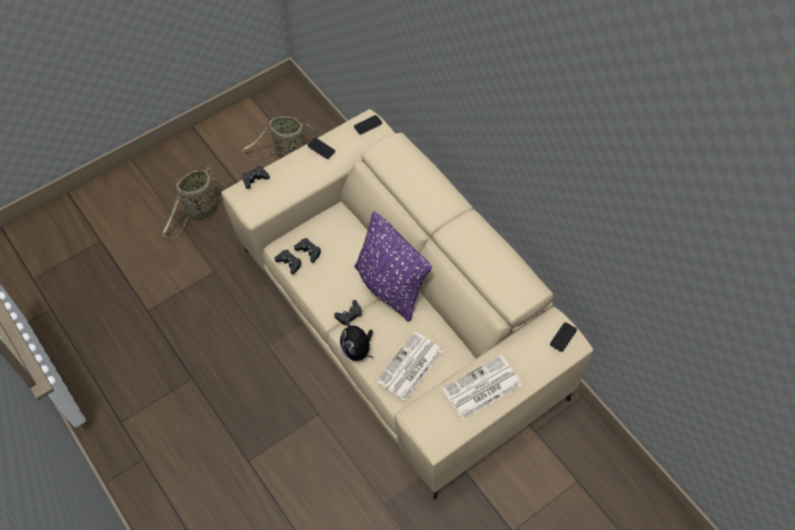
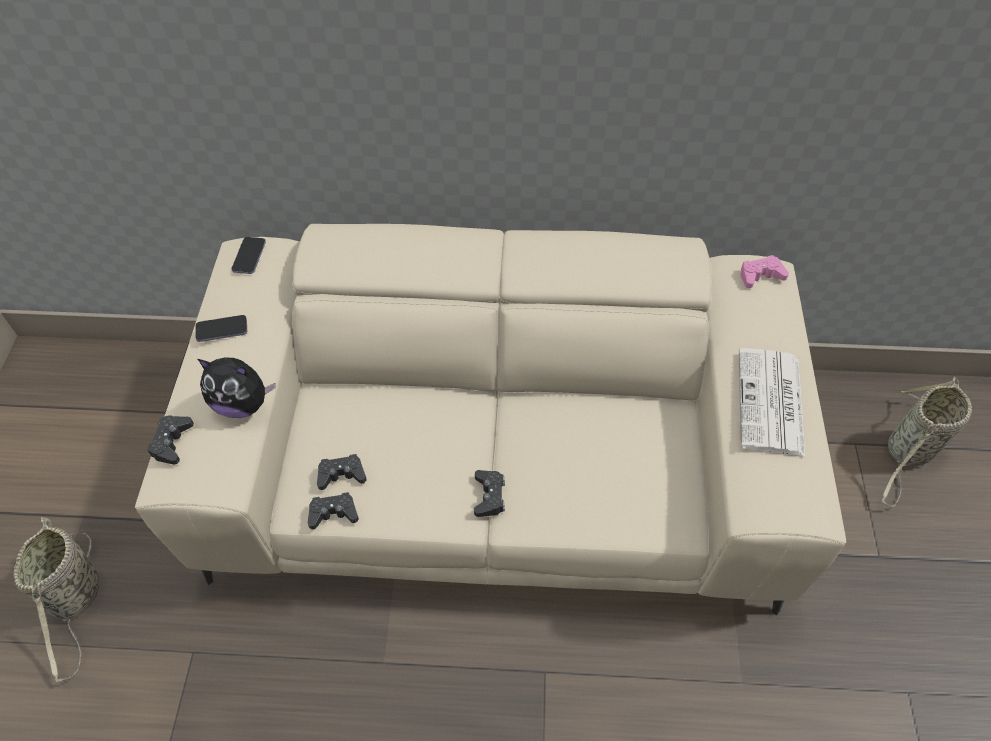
camera: 50 degrees left, 5 degrees down
(288, 154) = (125, 424): basket -> basket (908, 452)
(357, 350) = (553, 525): plush toy -> plush toy (242, 404)
(390, 287) = (492, 419): purple pillow -> none
(409, 367) = (636, 479): newspaper -> none
(563, 337) = (760, 275): phone -> pink game controller

